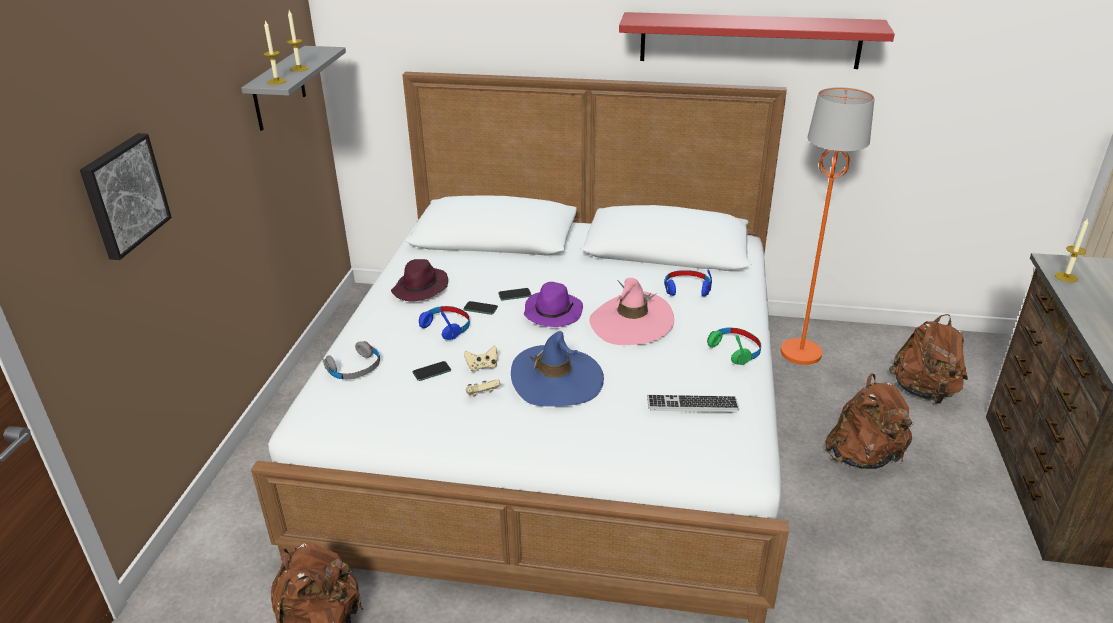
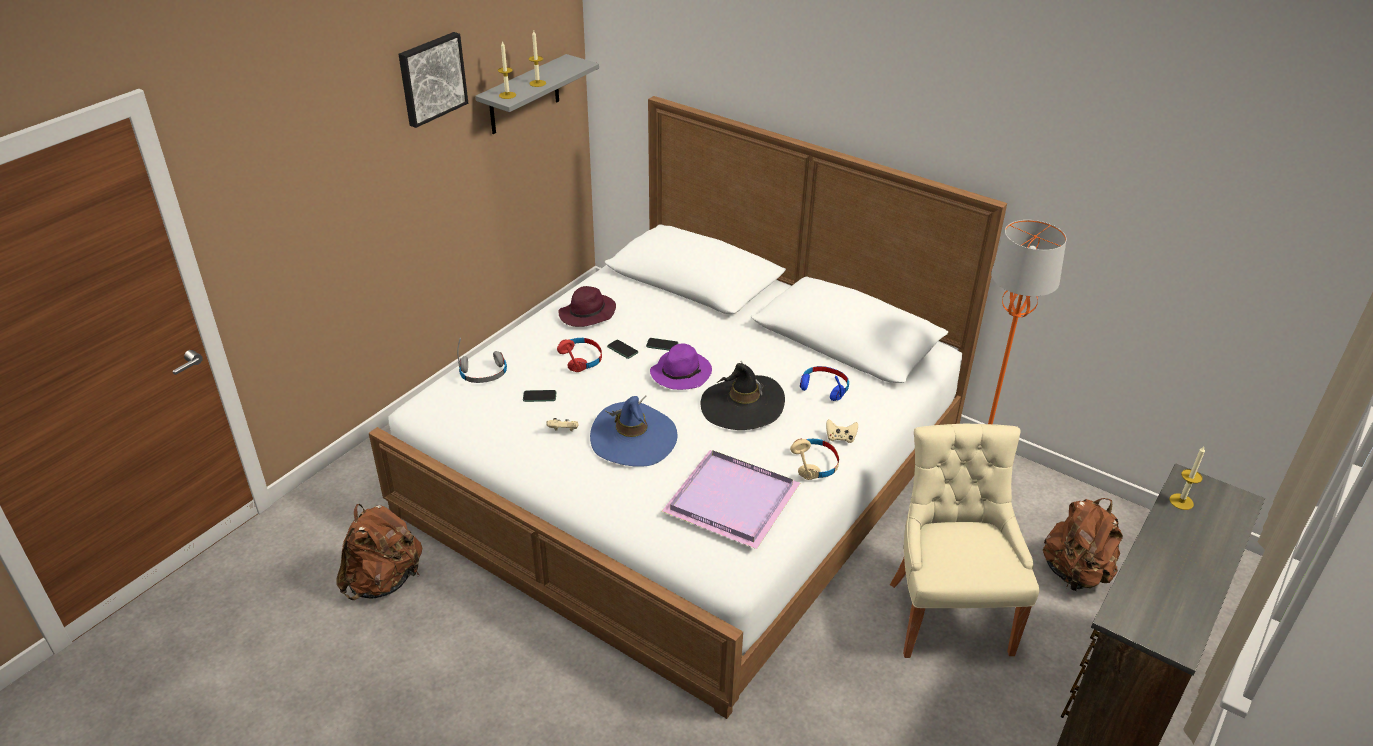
camera: 25 degrees right, 5 degrees up
(123, 195) = (325, 186): picture -> picture (431, 78)
(446, 327) = (581, 359): blue headphones -> red headphones
(482, 366) = (582, 405): beige game controller -> beige game controller (840, 438)
(631, 323) = (742, 406): pink hat -> black hat
(692, 405) = (729, 501): keyboard -> purple tray
(735, 350) = (815, 464): green headphones -> beige headphones
(749, 40) = (976, 144): red shelf -> none
(863, 457) = (947, 613): brown backpack -> beige chair

